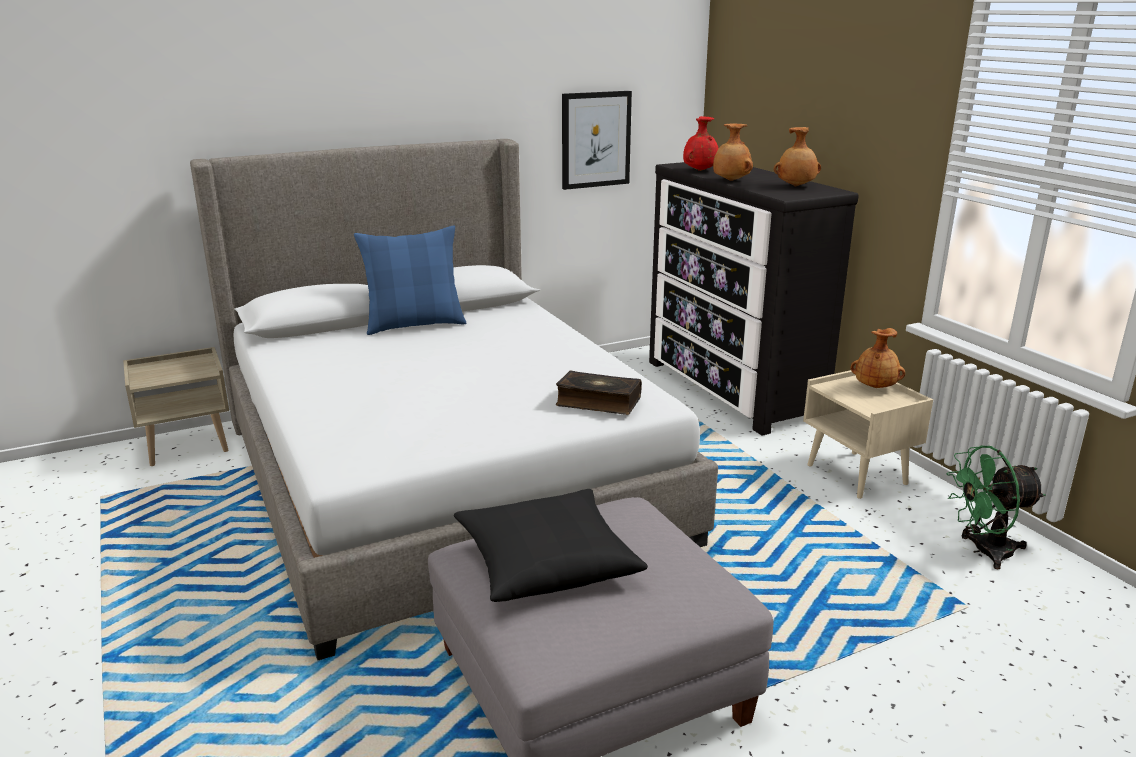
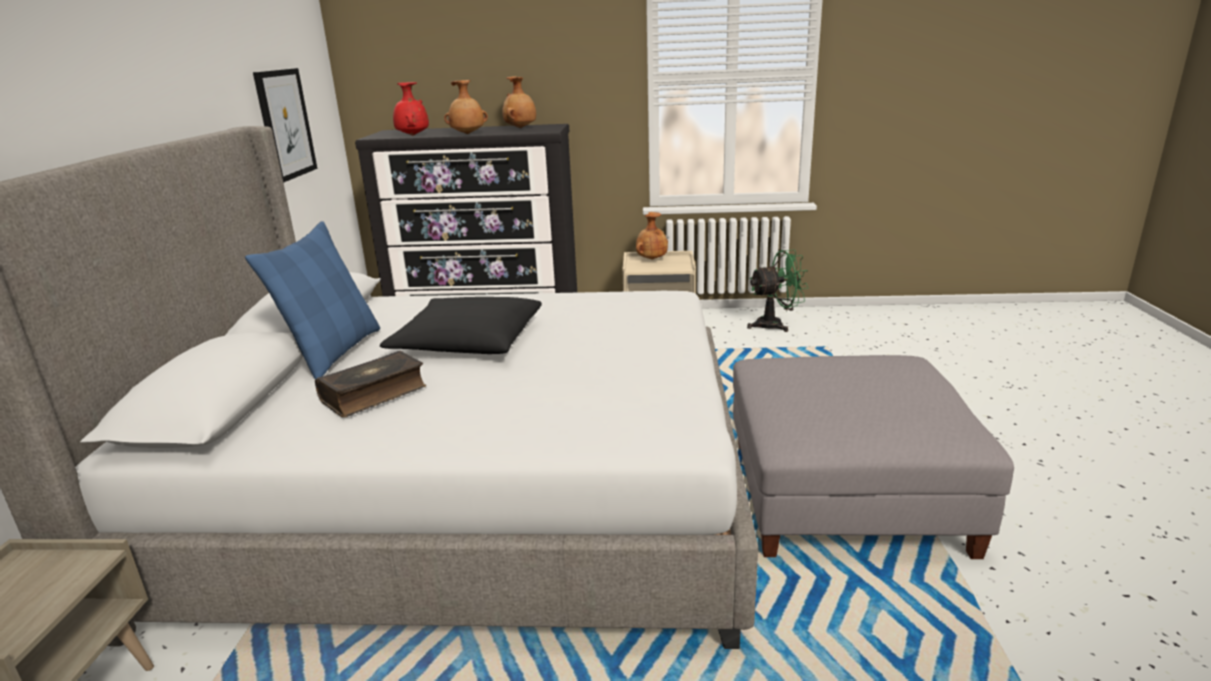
camera: 60 degrees left, 0 degrees up
(546, 560) = (834, 406): black pillow -> black pillow (468, 341)
(598, 402) = (650, 311): book -> book (374, 394)
(984, 551) = (775, 325): green fan -> green fan turned 120 degrees counterclockwise

